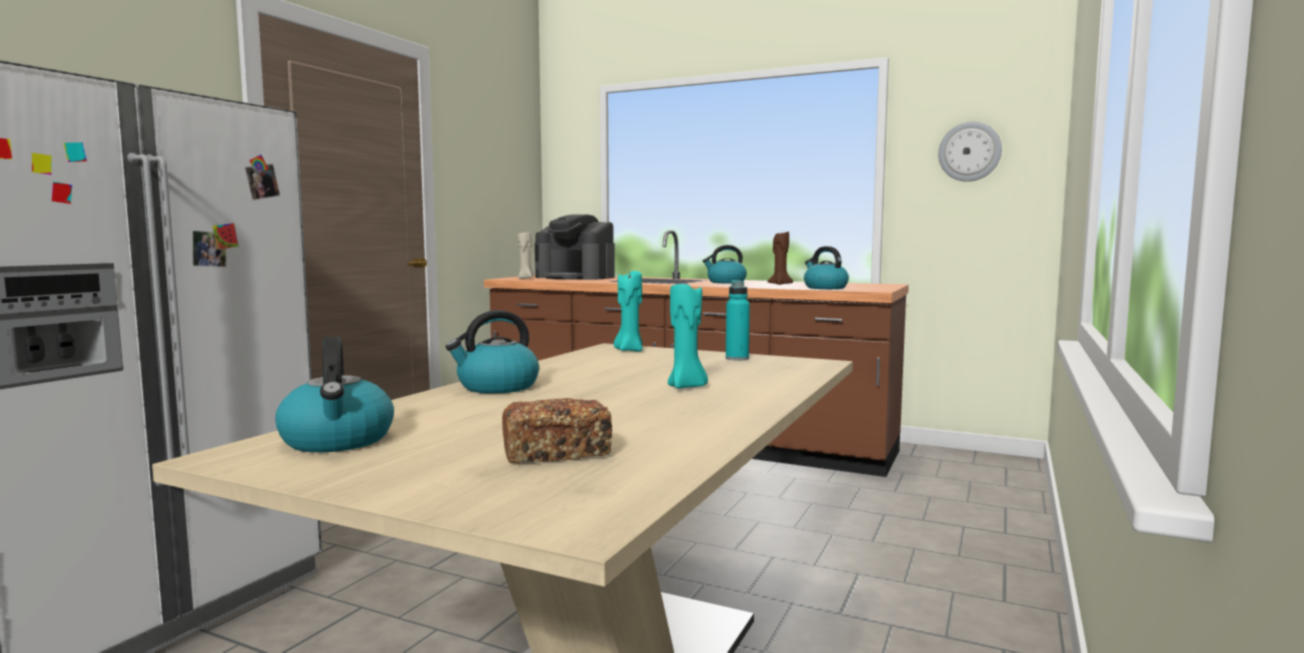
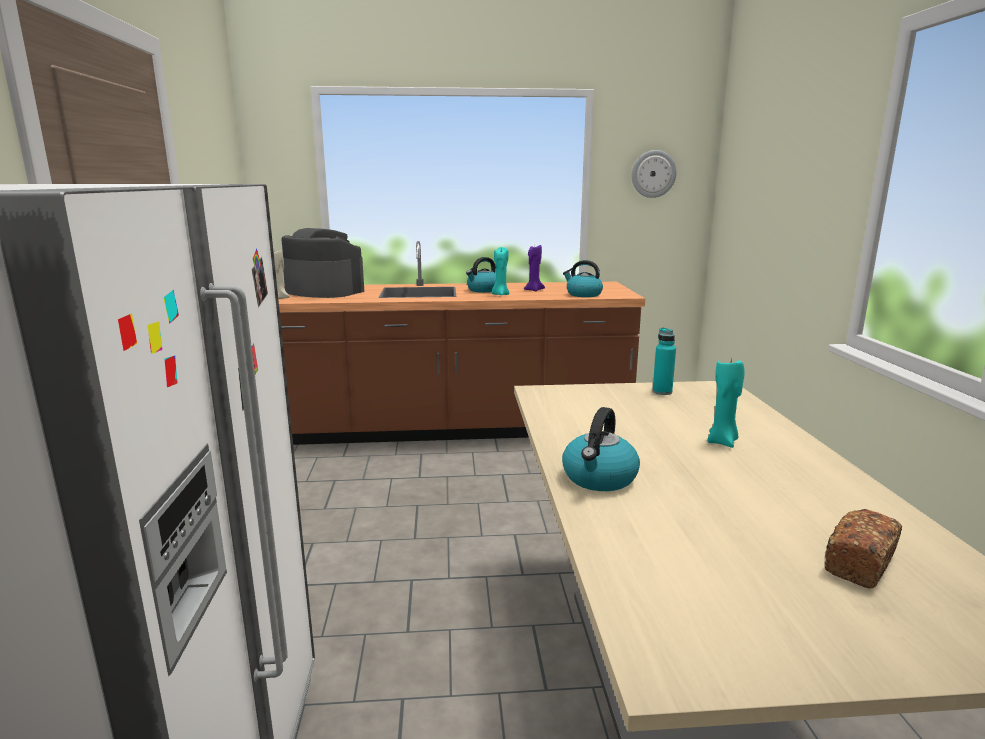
camera: 30 degrees left, 10 degrees up
(338, 441) = (686, 607): kettle -> none
(576, 277) = (323, 291): coffee machine -> coffee machine turned 150 degrees counterclockwise
(629, 350) = (562, 394): turquoise candle -> turquoise candle (500, 294)
(780, 284) = (533, 290): brown candle -> purple candle

